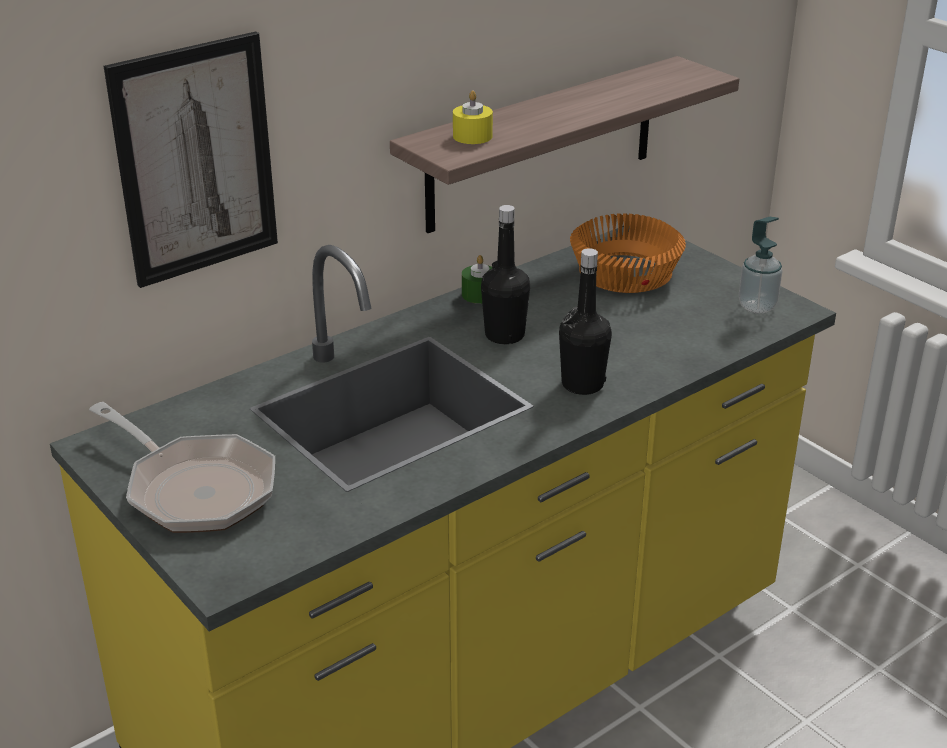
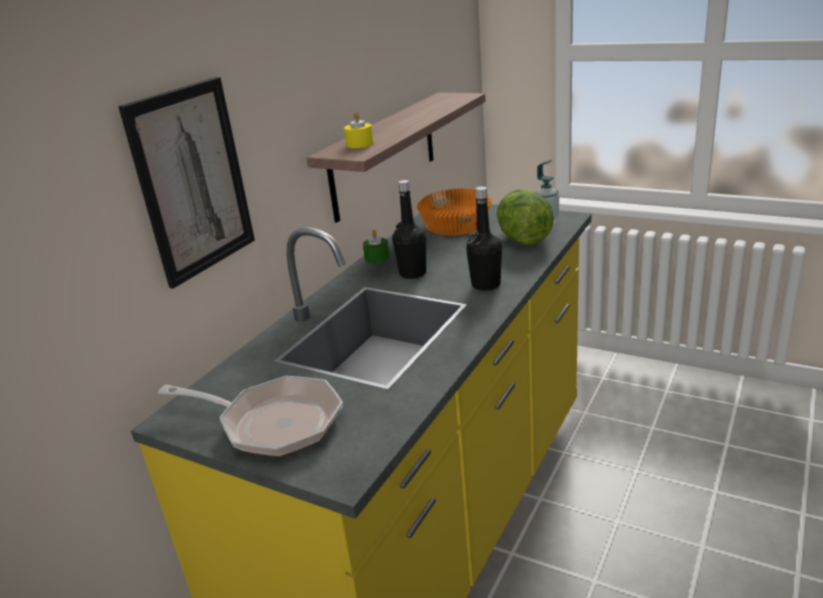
camera: 20 degrees left, 5 degrees down
(696, 327) = (523, 239): none -> lettuce

